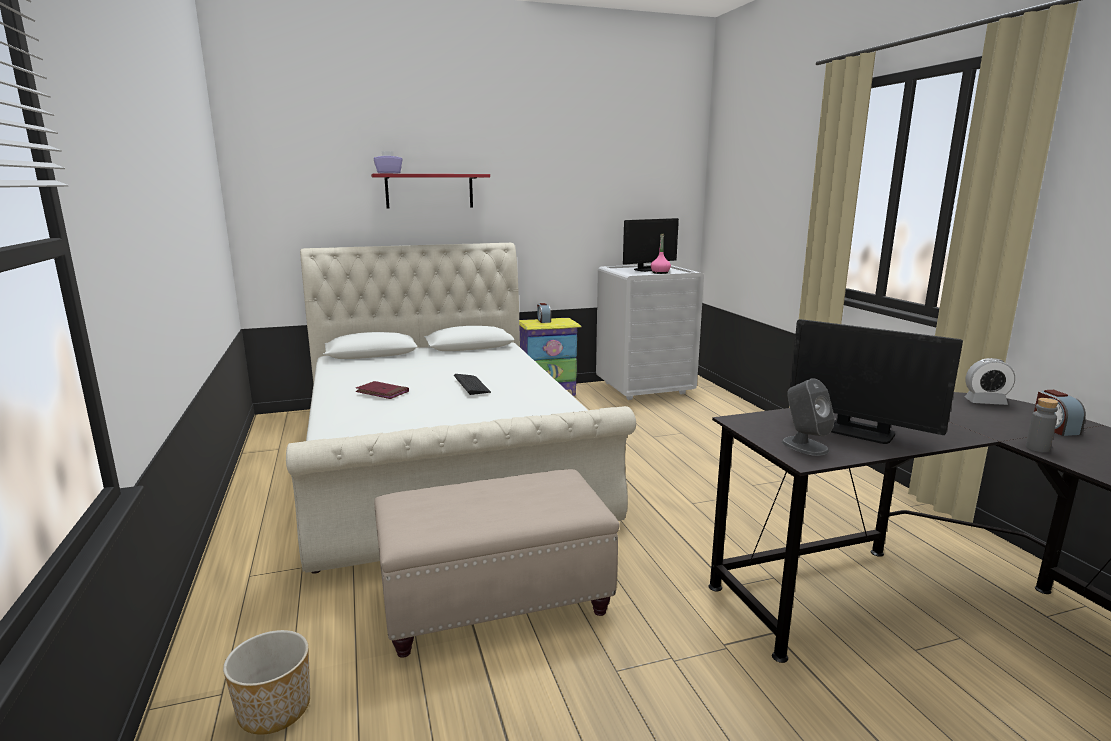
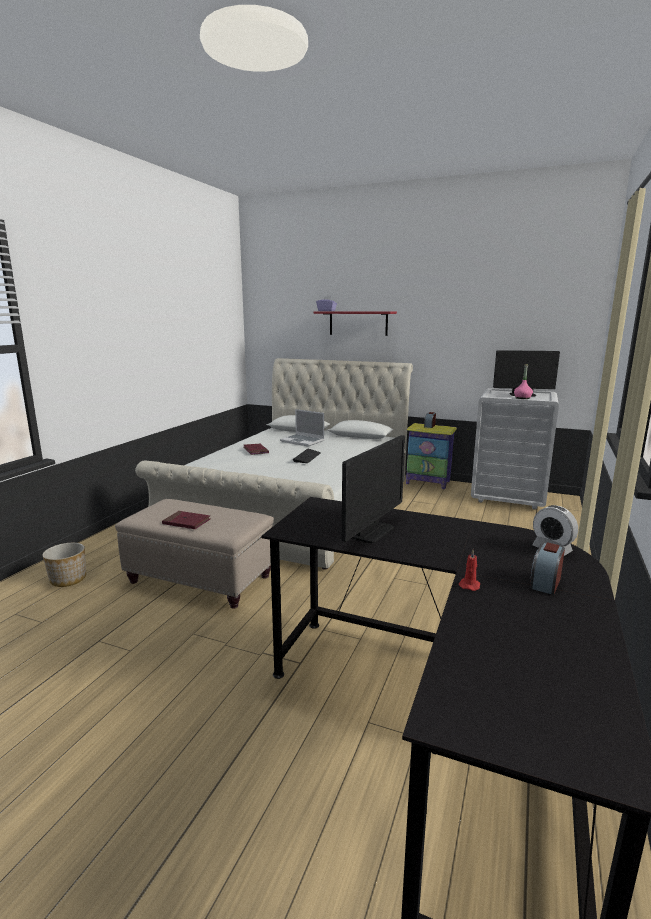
camera: 40 degrees right, 0 degrees up
(414, 367) = (303, 441): none -> laptop
(499, 514) = (186, 522): none -> red book
(804, 446) = (308, 525): grey speaker -> none
(861, 432) = (370, 531): monitor -> monitor turned 135 degrees counterclockwise
(1037, 448) = (469, 585): grey bottle -> red candle

